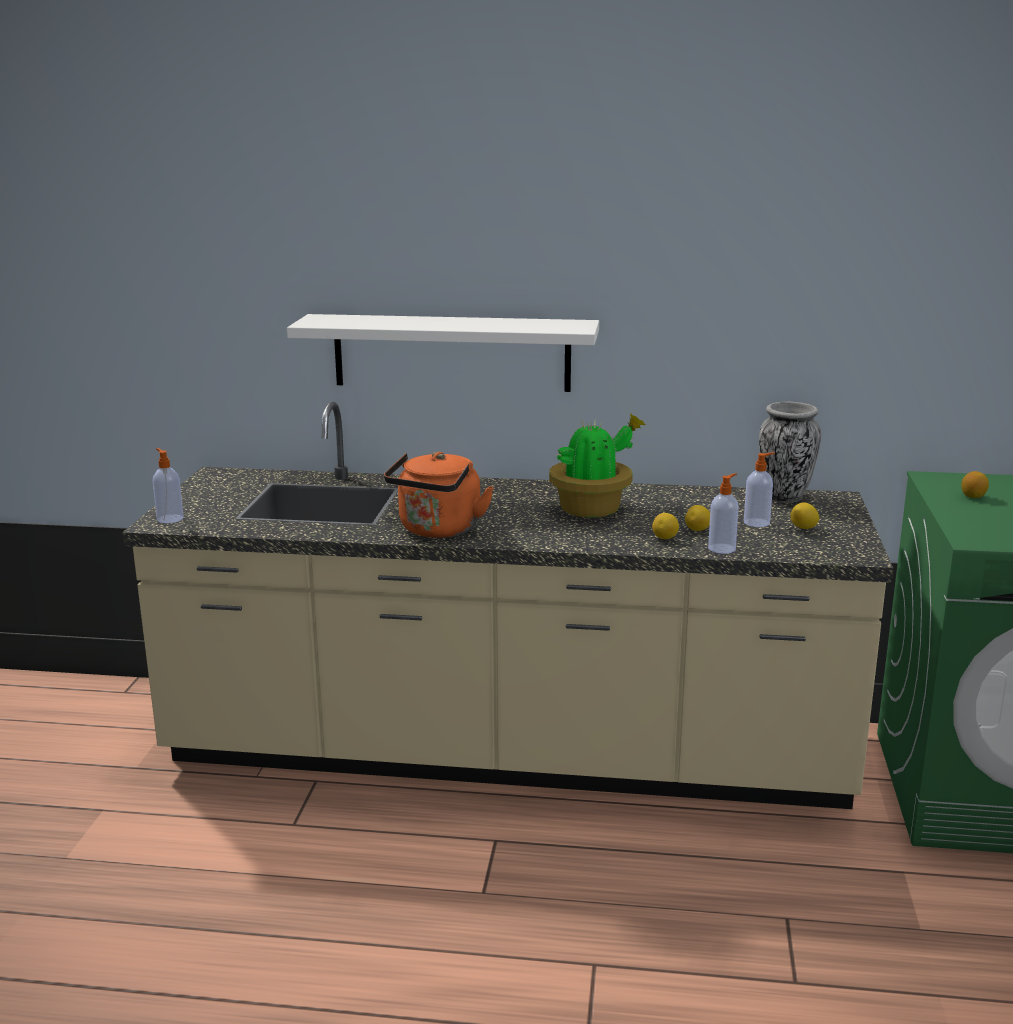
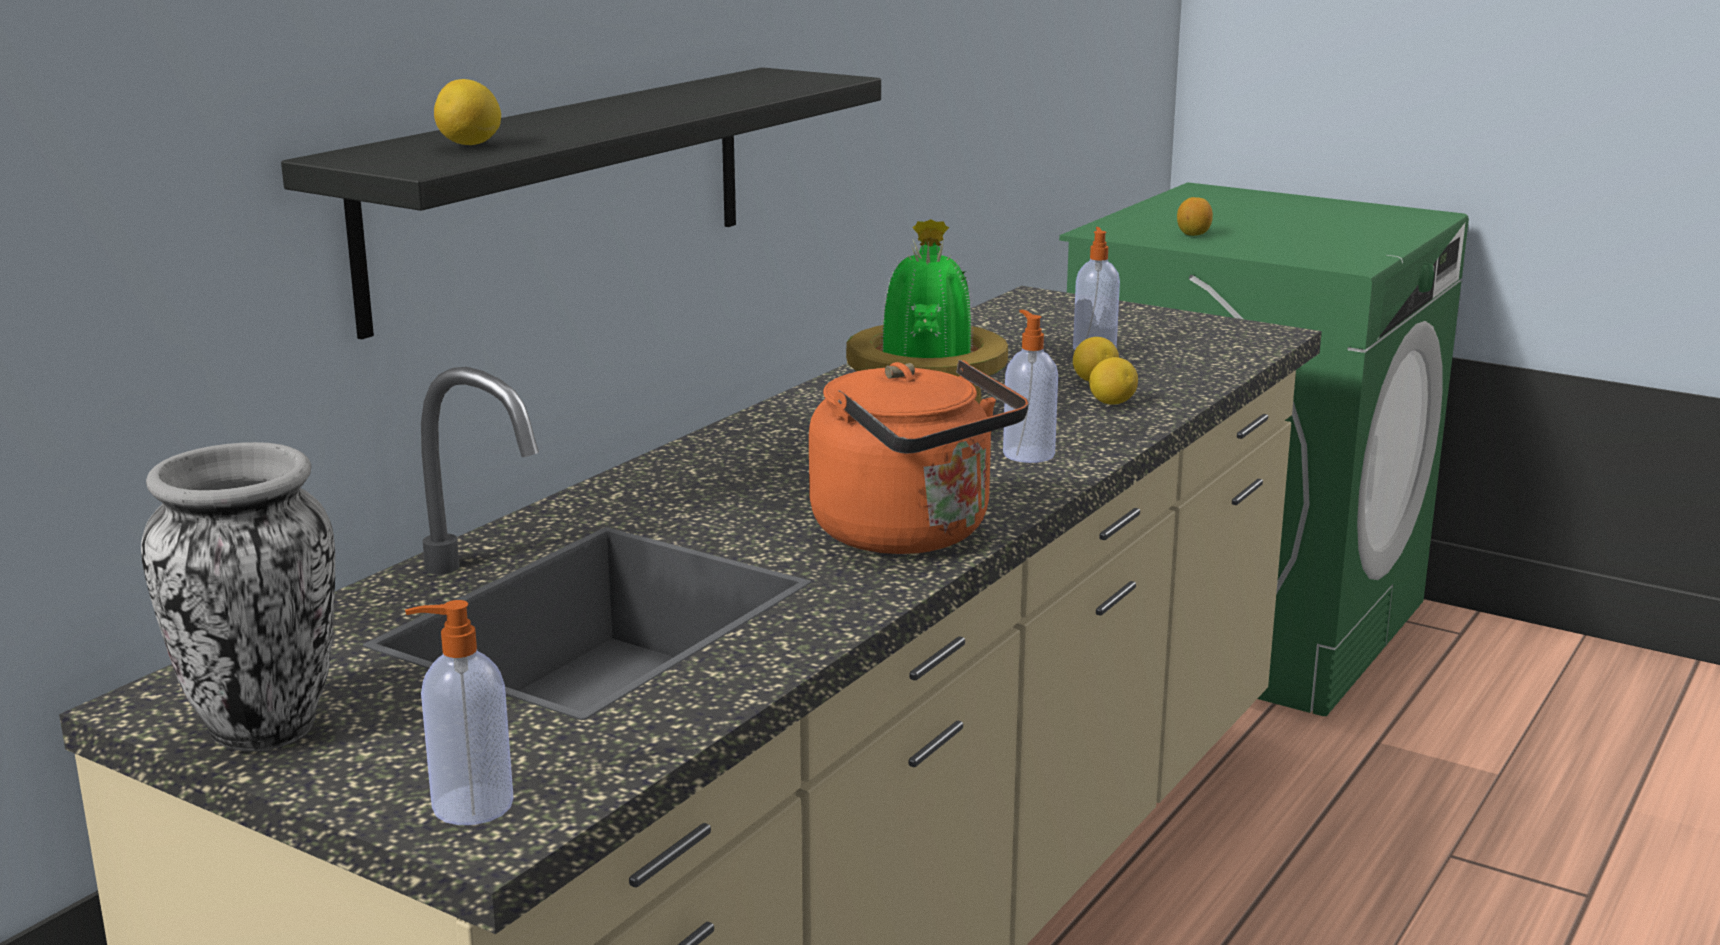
camera: 65 degrees left, 0 degrees up
(451, 352) = (562, 191): white shelf -> black shelf
(722, 548) = (1184, 384): soap dispenser -> soap dispenser (1028, 454)
(784, 497) = (1001, 317): vase -> vase (260, 727)
(803, 528) = (1140, 334): lemon -> lemon (470, 145)

